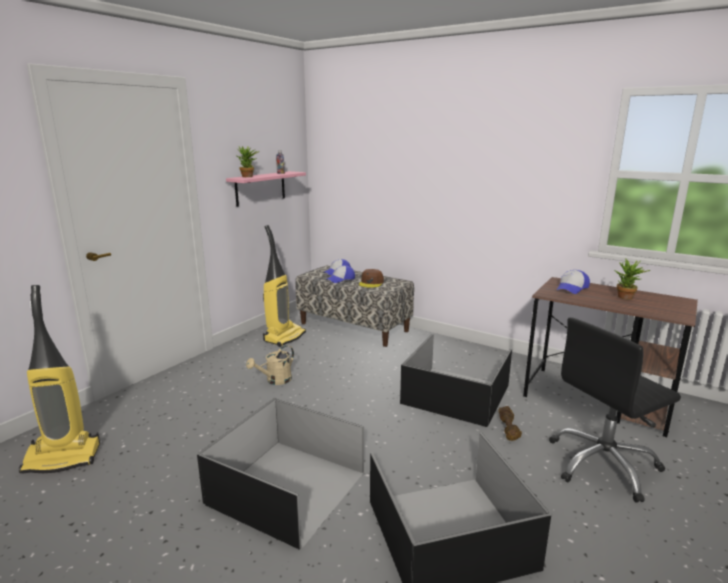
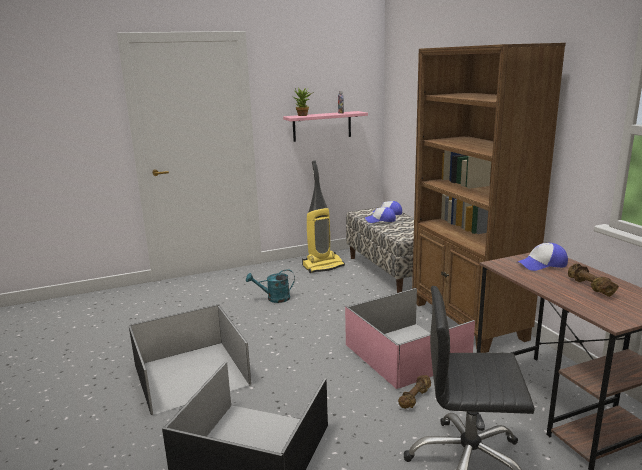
camera: 35 degrees right, 0 degrees up
(64, 457) = (102, 311): vacuum cleaner -> none
(275, 381) = (274, 298): beige watering can -> turquoise watering can
(371, 283) = (402, 228): brown cap -> none
(457, 395) = (408, 354): black storage box -> pink storage box
(465, 355) = (467, 321): none -> brown bookcase
(626, 298) = (589, 287): potted plant -> brown dumbbell

